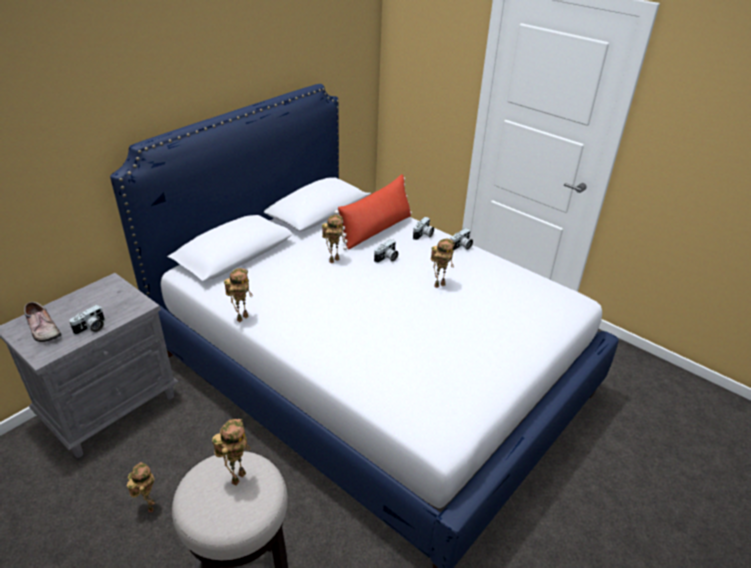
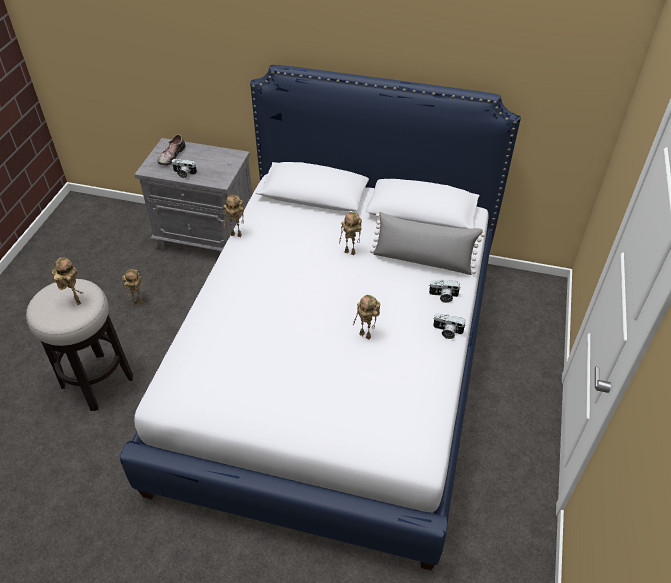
camera: 65 degrees right, 10 degrees up
(237, 476) = (76, 300): toy robot -> toy robot turned 120 degrees counterclockwise
(376, 230) = (423, 260): red pillow -> grey pillow
(387, 258) = (380, 284): camera -> none

